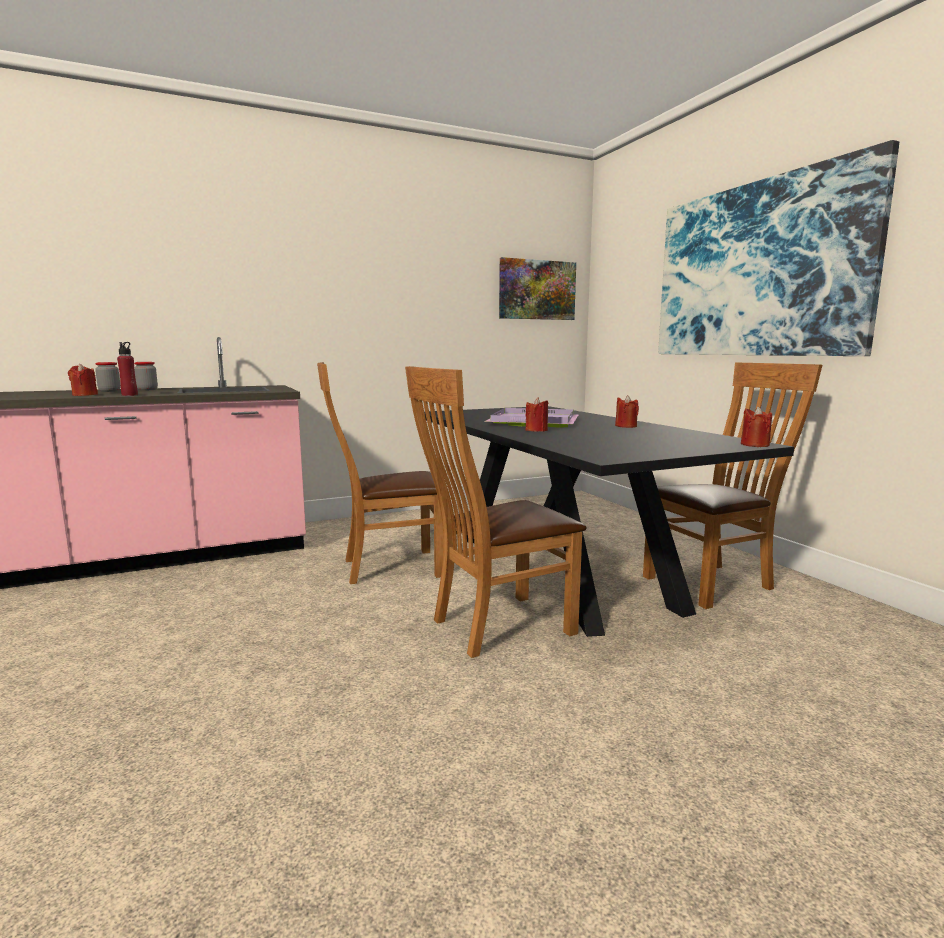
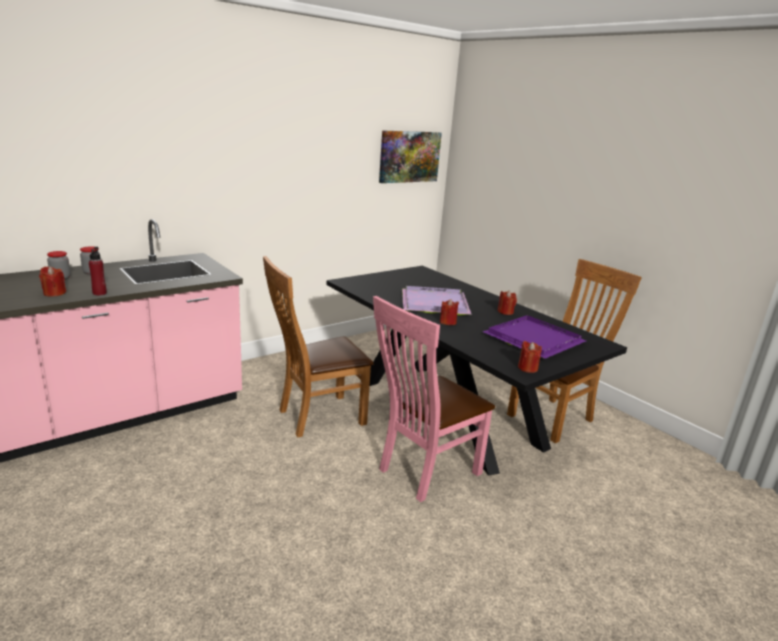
camera: 15 degrees left, 10 degrees up
(494, 627) = (424, 472): brown chair -> pink chair
(648, 439) = (533, 338): none -> purple tray
(754, 445) = (603, 346): red candle -> red candle (527, 368)
(756, 270) = (595, 185): picture -> none

